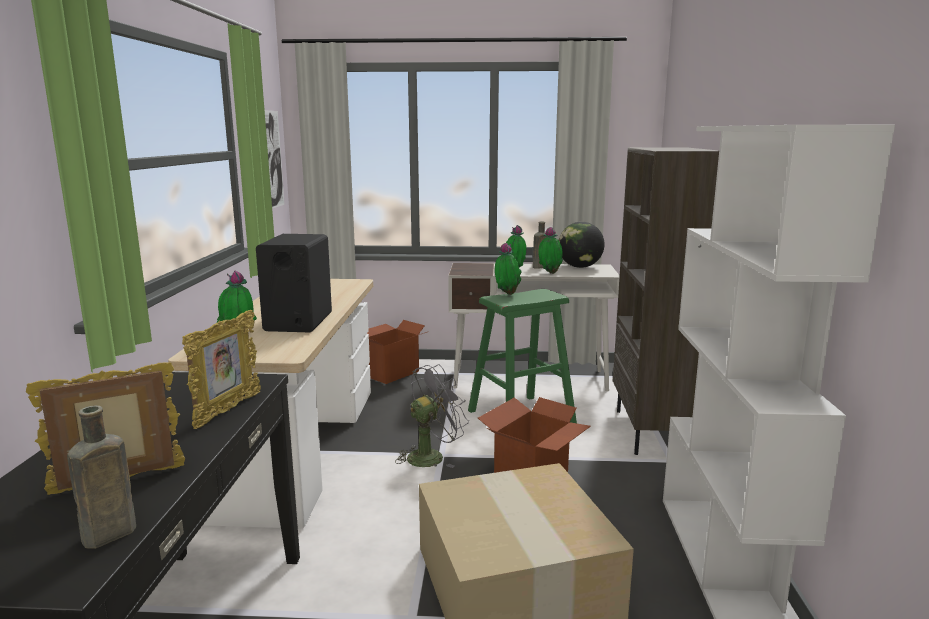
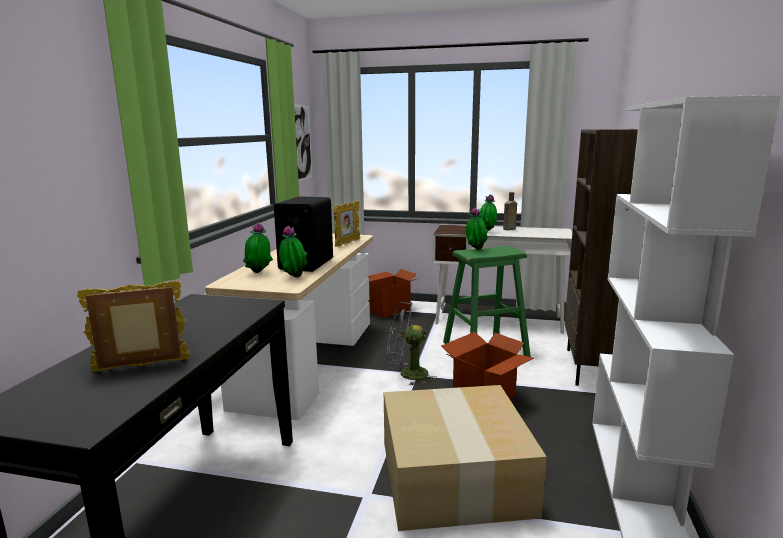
camera: 10 degrees right, 0 degrees up
(105, 537) = (120, 402): brown bottle -> none
(227, 410) = (232, 323): picture frame -> picture frame (347, 243)
(431, 456) = (407, 374): grey fan -> grey fan turned 150 degrees counterclockwise
(549, 273) = (515, 234): potted plant -> potted plant (293, 277)
(580, 267) = (543, 230): globe -> none

